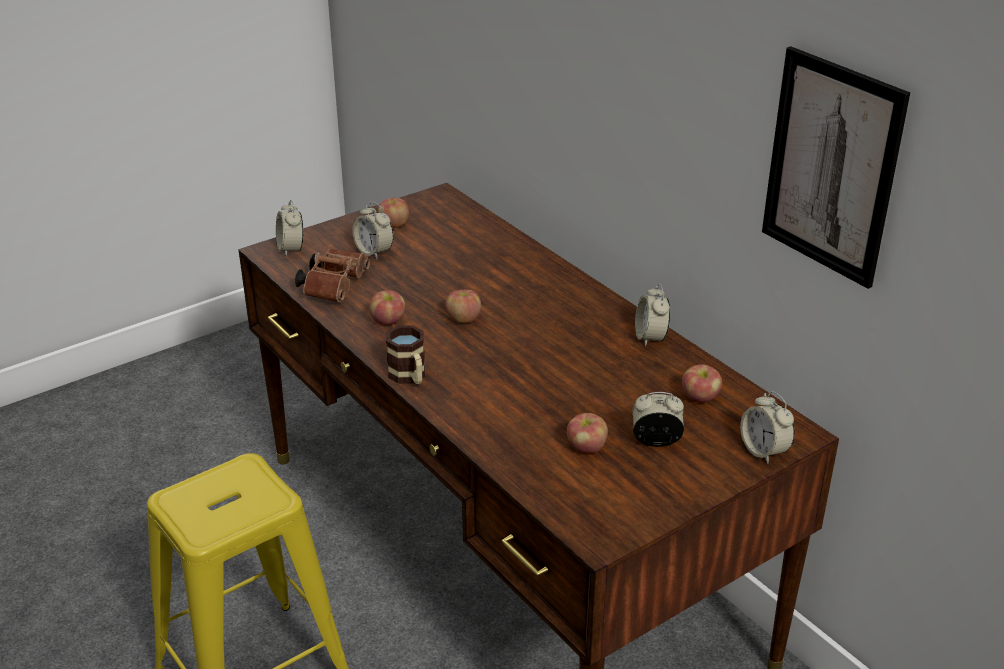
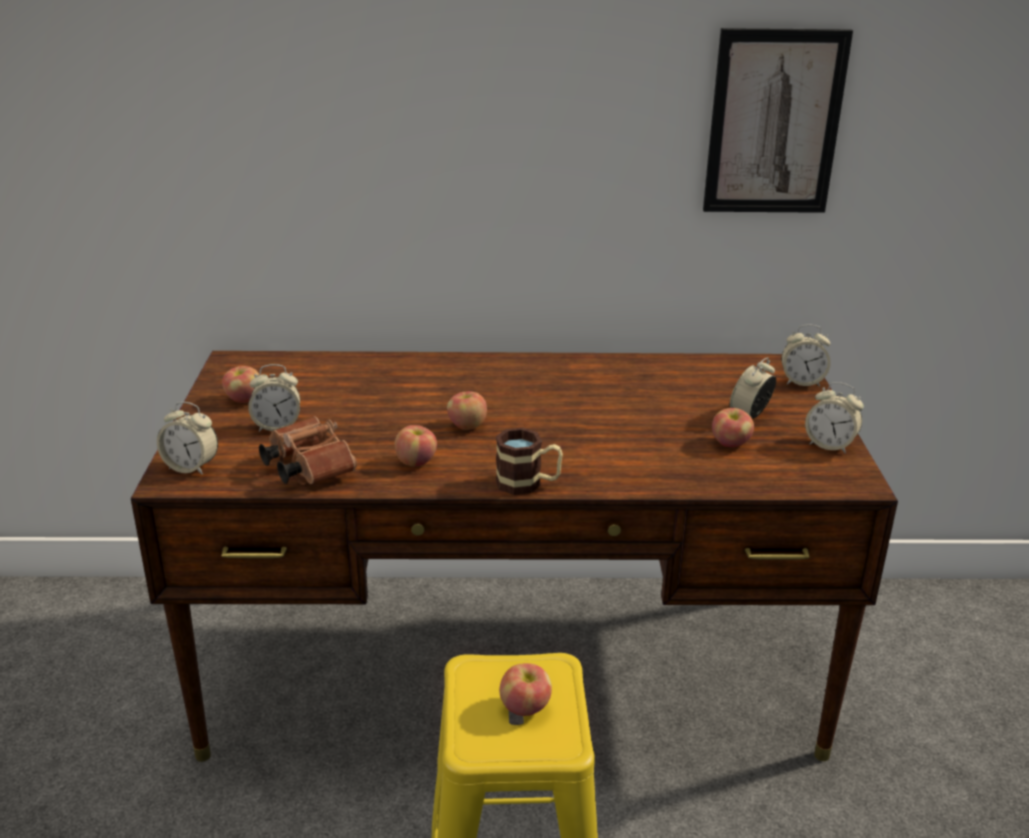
camera: 55 degrees left, 5 degrees down
(650, 337) = (605, 364): alarm clock -> alarm clock (829, 445)
(700, 398) = (710, 377): apple -> apple (525, 707)

